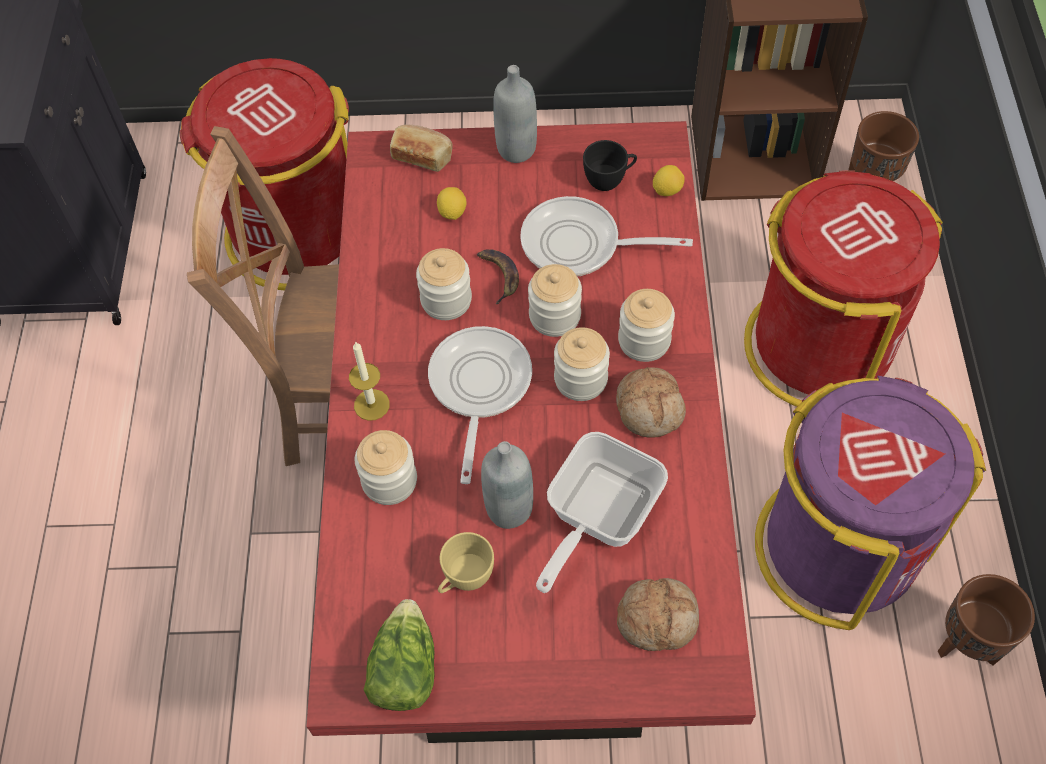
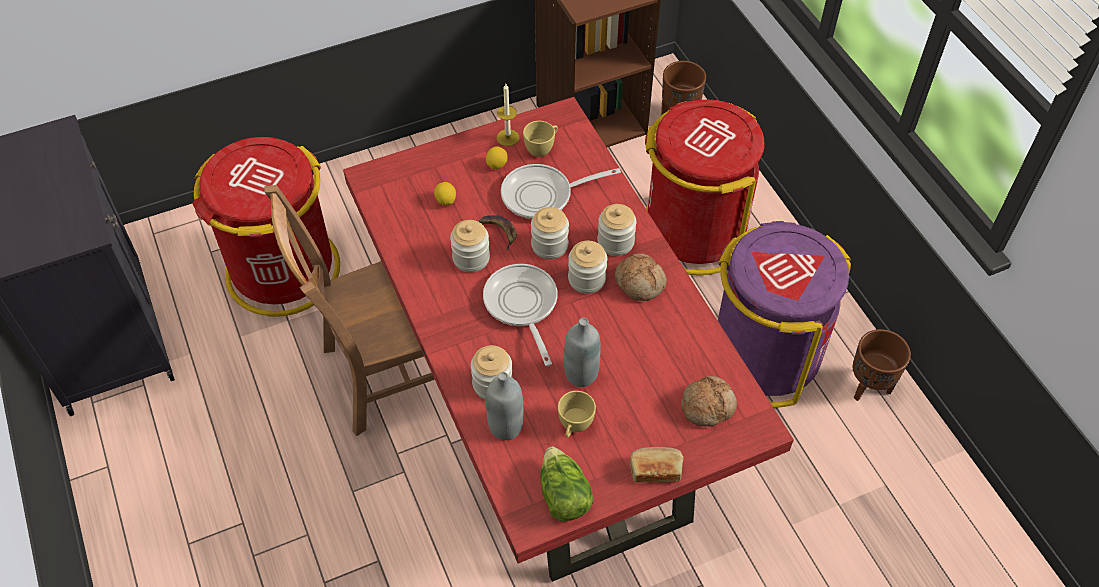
camera: 25 degrees left, 5 degrees down
(371, 405) = (455, 341): candle -> candle (508, 137)
(422, 155) = (405, 170): bread -> bread (655, 470)
(516, 149) = (469, 147): grey bottle -> grey bottle (506, 427)
(596, 517) = (639, 359): frying pan -> none
(609, 180) = (542, 148): black cup -> yellow cup
(667, 190) = (583, 144): lemon -> lemon (496, 165)

